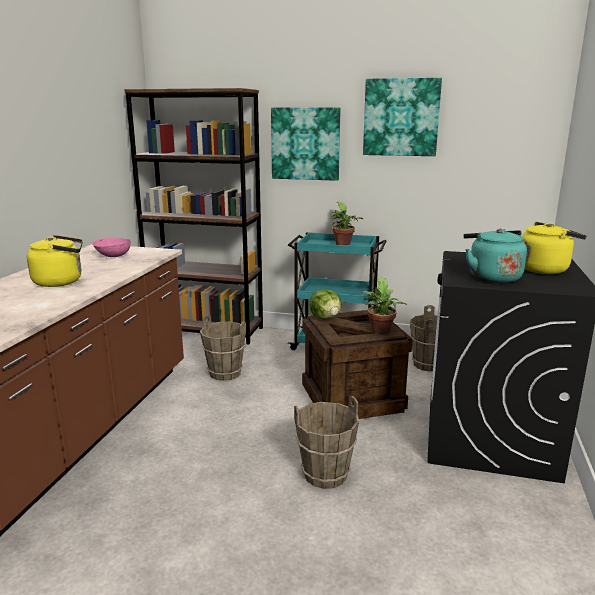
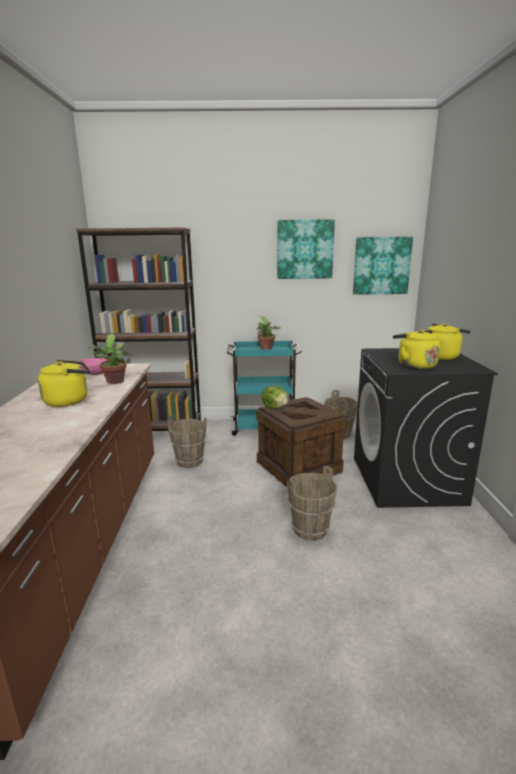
camera: 15 degrees left, 0 degrees up
(305, 144) = (230, 271): picture -> picture (381, 266)
(380, 332) = (322, 413): potted plant -> potted plant (114, 382)
(491, 277) = (414, 365): turquoise kettle -> yellow kettle

